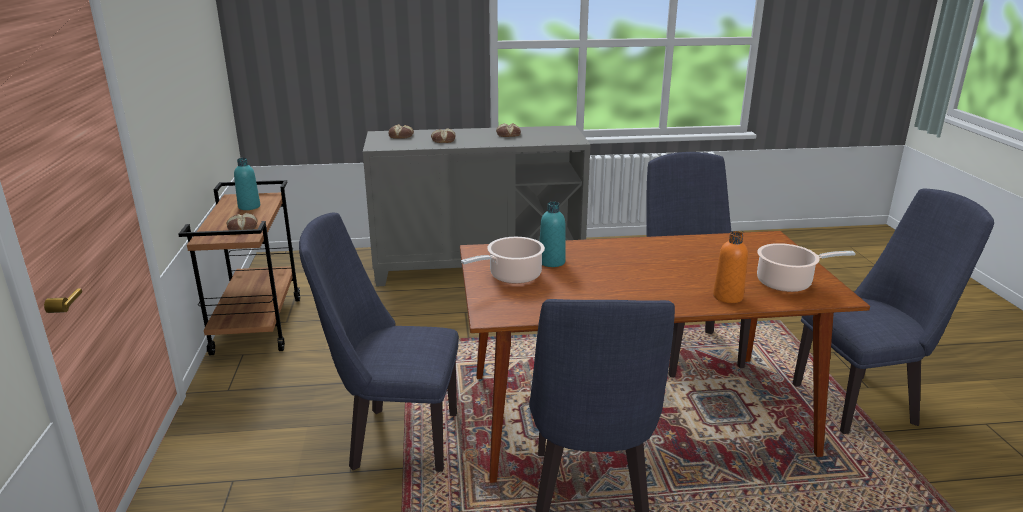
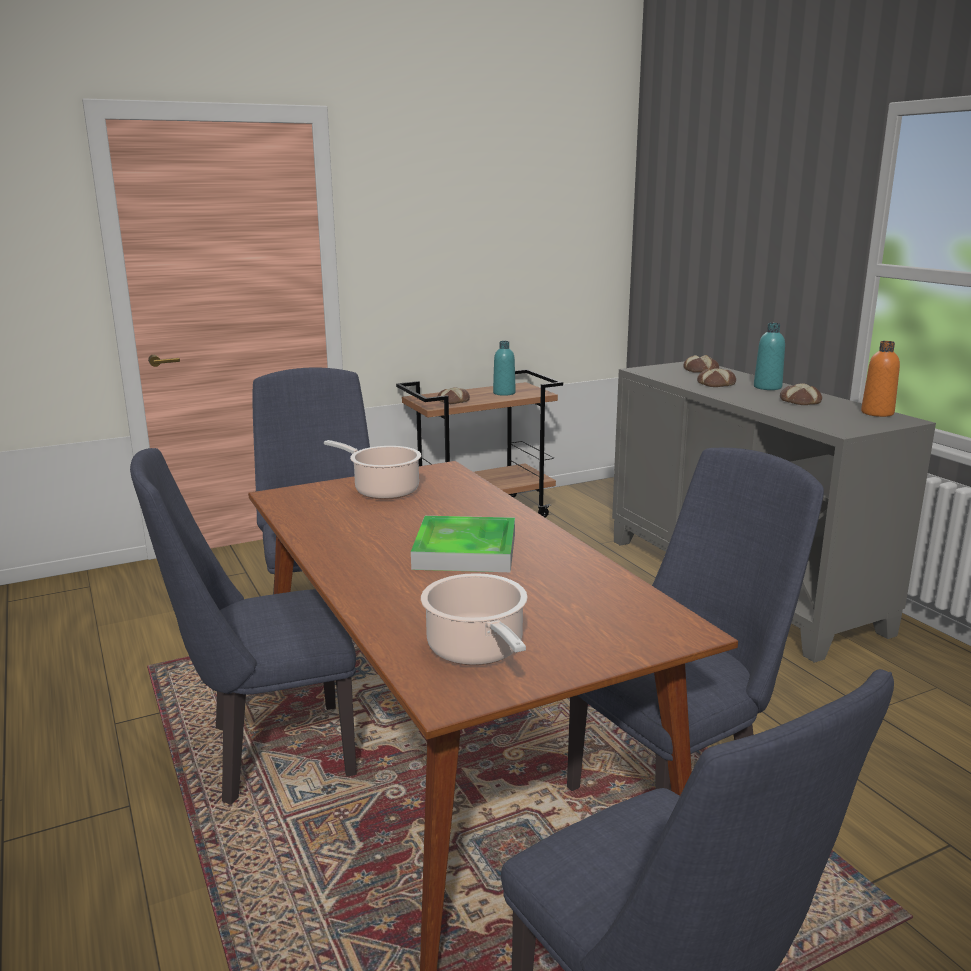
camera: 70 degrees right, 5 degrees down
(552, 262) = (439, 501): turquoise bottle -> turquoise bottle (767, 387)
(649, 267) = (465, 551): none -> tray
(728, 297) = (392, 606): orange bottle -> orange bottle (877, 413)

